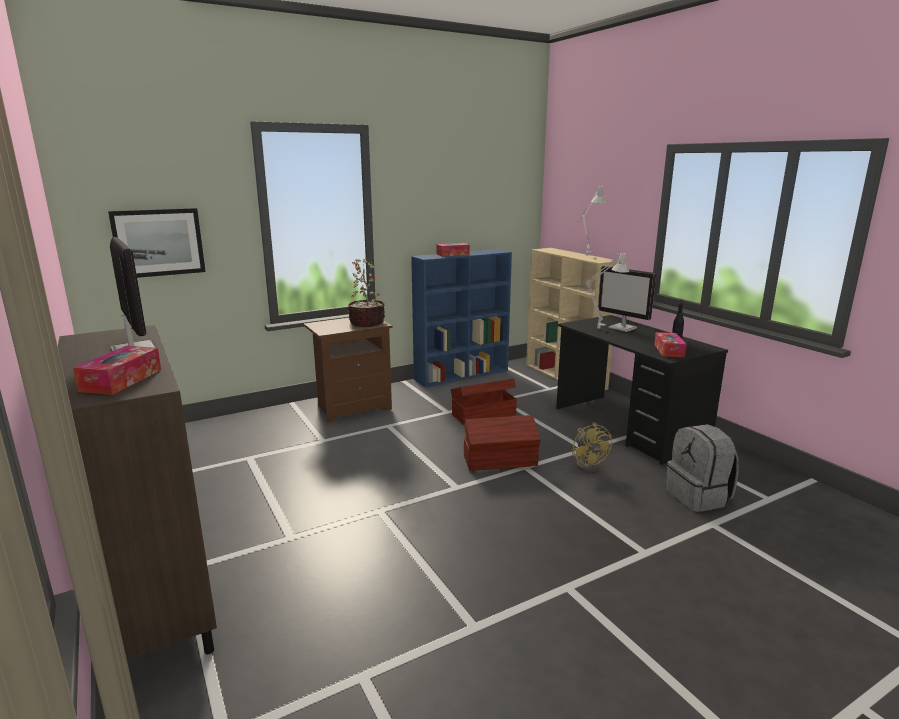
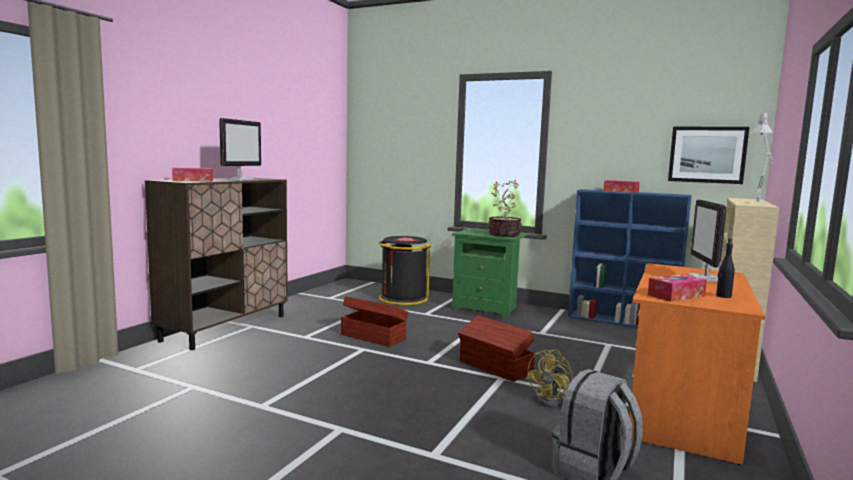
camera: 55 degrees right, 10 degrees down
(158, 242) = (394, 156): picture -> picture (707, 154)
(252, 435) = (402, 299): none -> black trash can
(352, 407) = (487, 308): brown nightstand -> green nightstand
(483, 415) = (563, 344): brown storage box -> brown storage box (373, 336)
(595, 328) = (670, 272): grey table lamp -> none
(628, 427) = (683, 407): black desk -> orange desk

